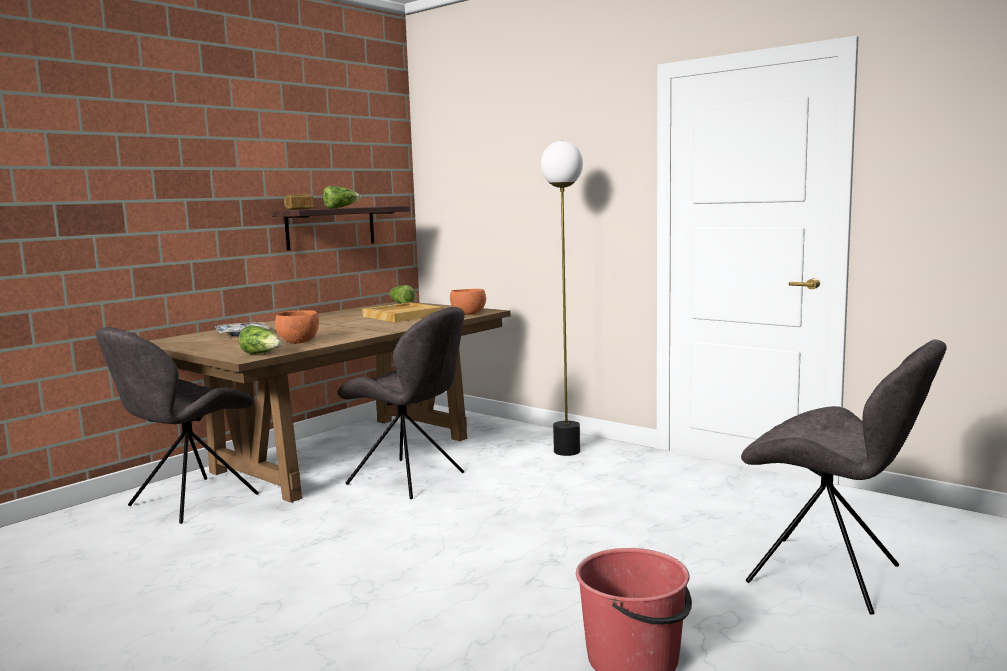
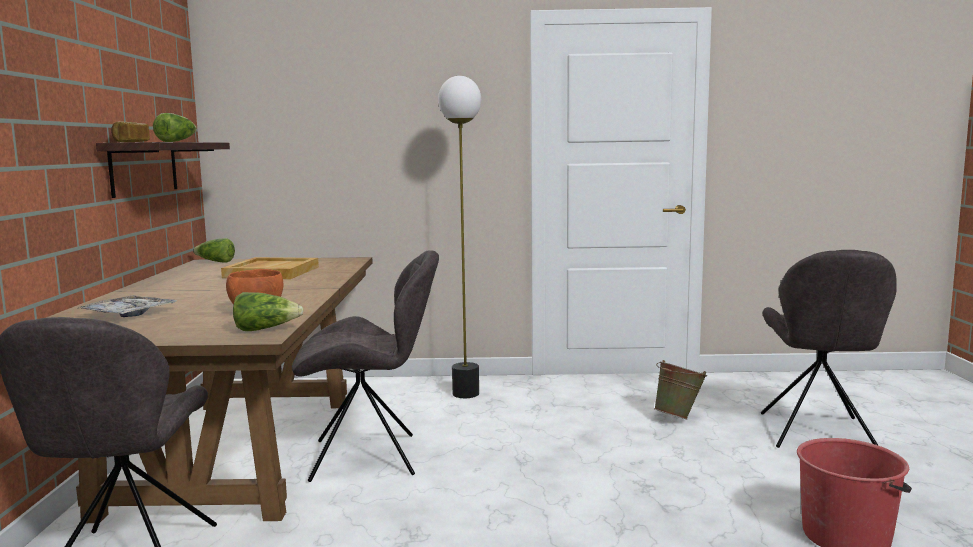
camera: 40 degrees left, 0 degrees up
(468, 314) = (345, 264): orange bowl -> none
(713, 518) = (679, 417): none -> green bucket
(830, 576) = (818, 434): grey chair -> grey chair turned 105 degrees clockwise

